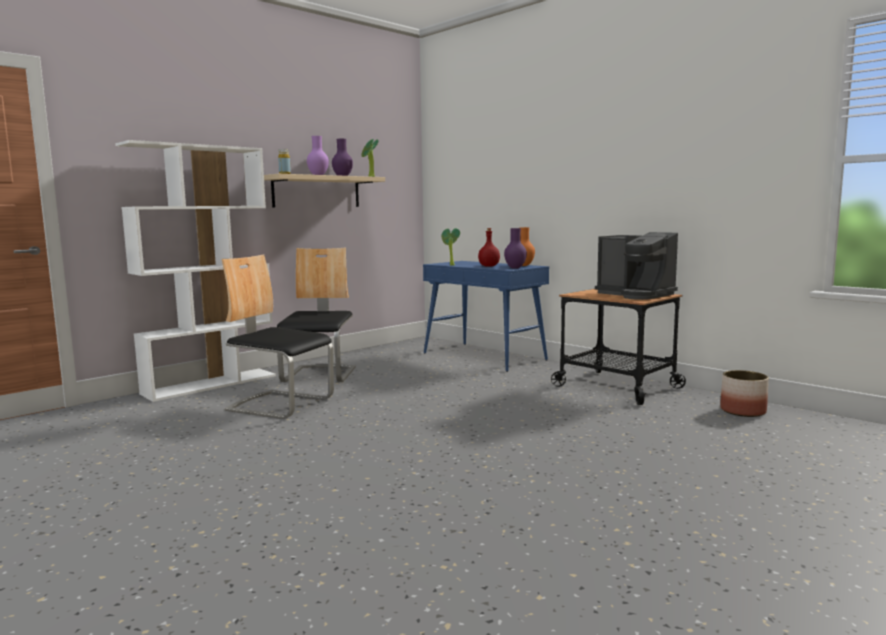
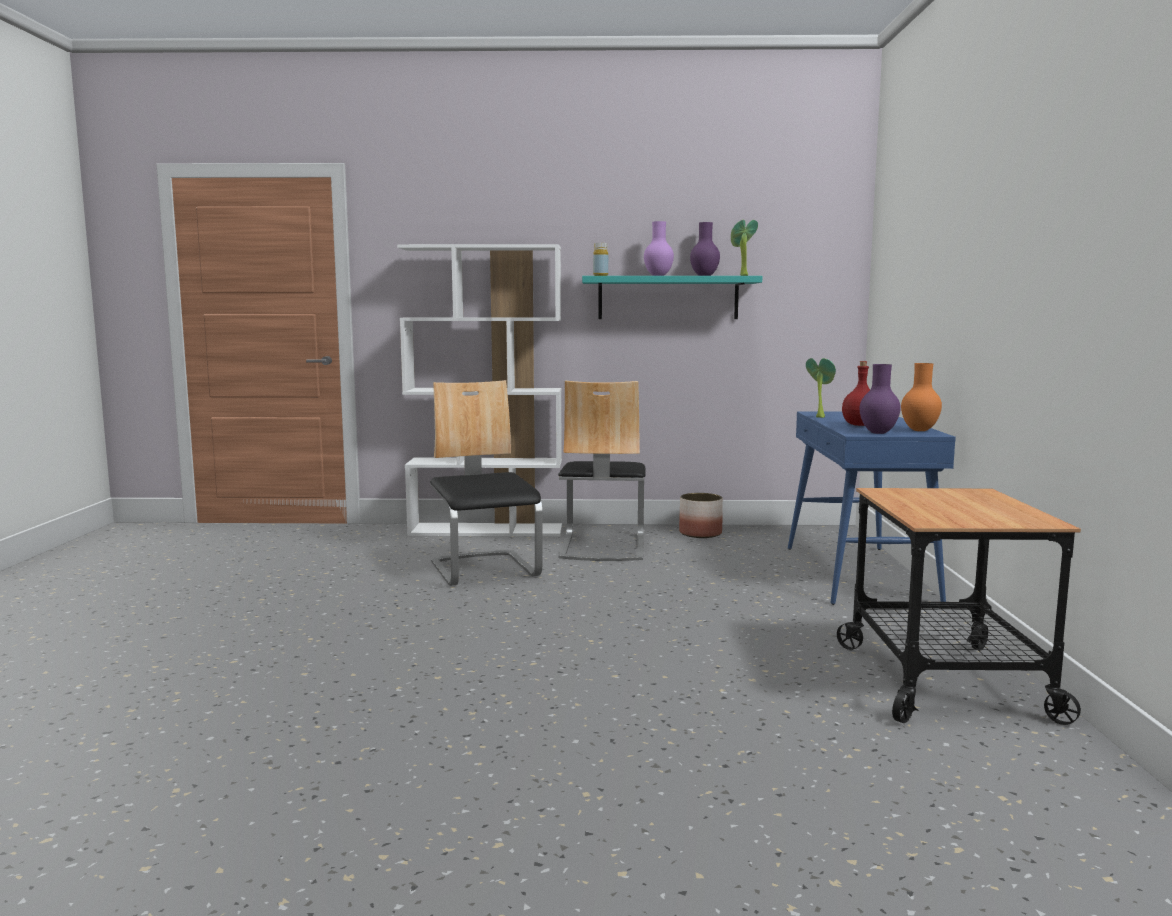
camera: 45 degrees right, 0 degrees up
(316, 192) = (668, 298): beige shelf -> turquoise shelf
(320, 375) = (602, 546): chair -> chair turned 135 degrees clockwise
(635, 295) = (979, 511): coffee machine -> none
(743, 411) = (1082, 812): planter -> planter (700, 533)

